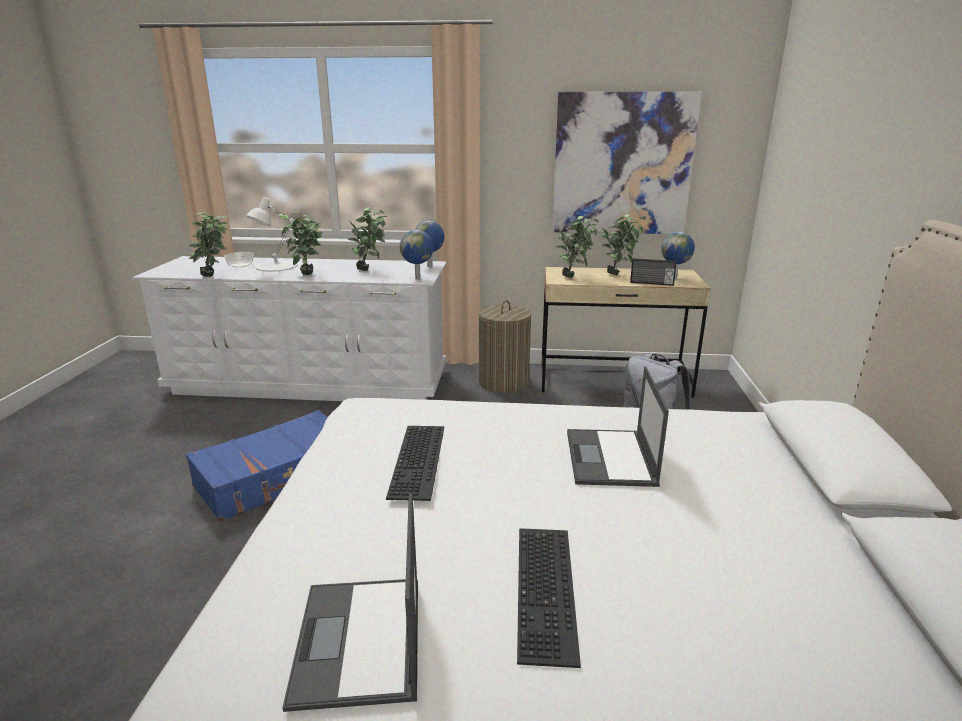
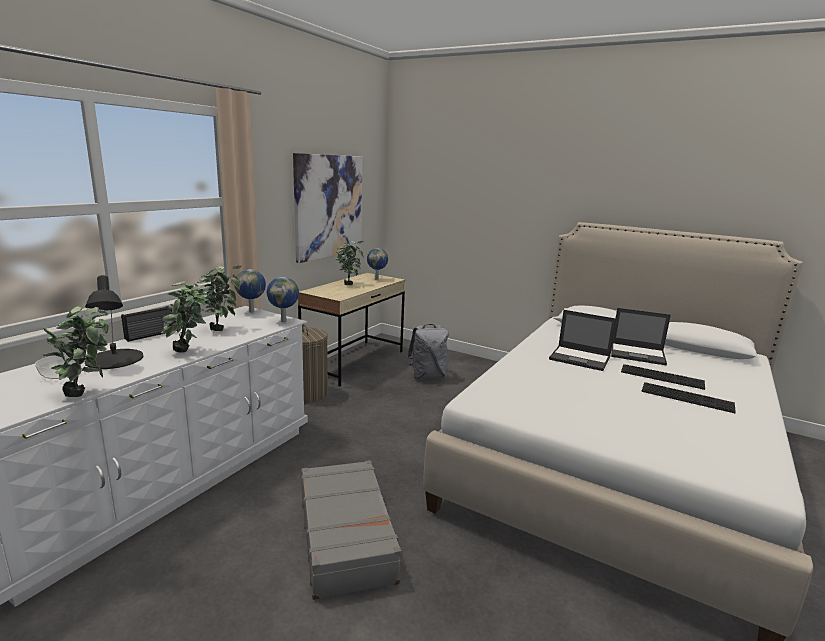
camera: 65 degrees left, 5 degrees down
(275, 266) = (114, 359): white table lamp -> black table lamp
(278, 477) = (347, 536): blue suitcase -> grey suitcase
(359, 642) = (729, 442): laptop -> laptop (638, 354)
(420, 461) = (569, 396): keyboard -> keyboard (663, 376)
(575, 277) = (336, 292): potted plant -> none
(651, 283) = (379, 284): radio -> radio (150, 335)

